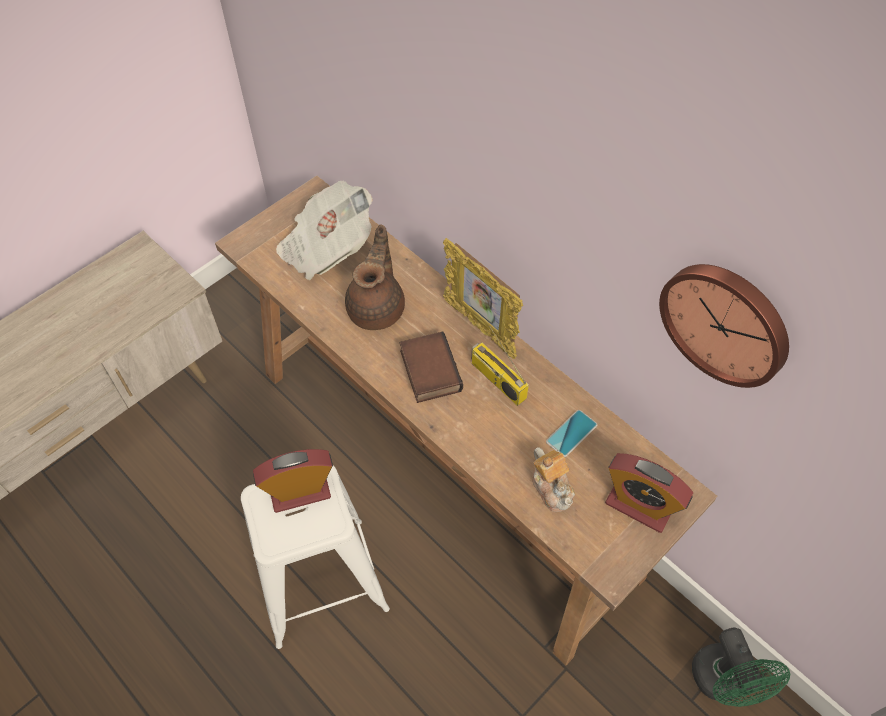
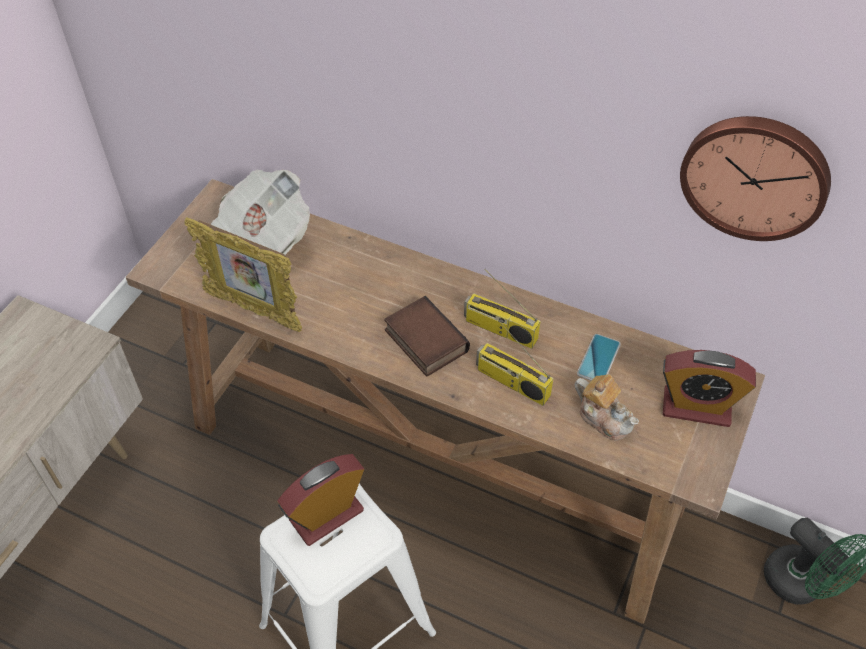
camera: 20 degrees left, 5 degrees down
(377, 308) = (340, 294): brown teapot -> none
(480, 328) = (458, 283): picture frame -> picture frame (254, 310)
(486, 431) = (511, 382): none -> radio

